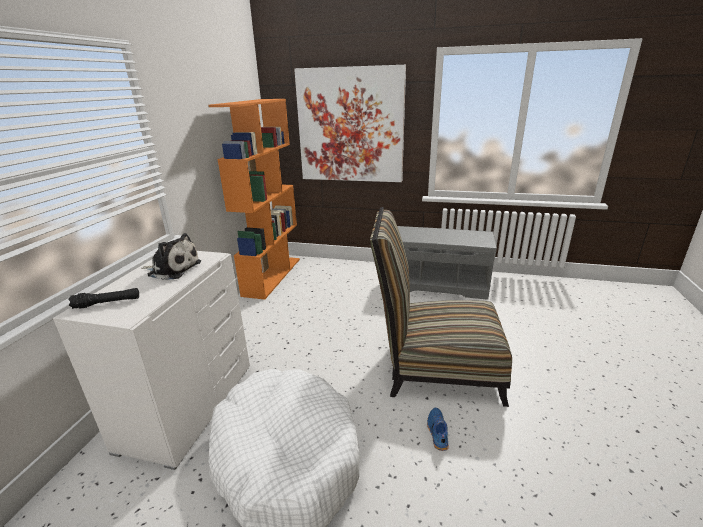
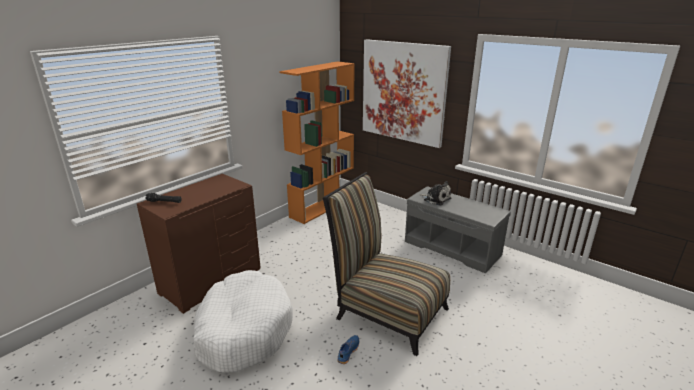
camera: 25 degrees right, 0 degrees up
(172, 269) = (211, 188): plush toy -> plush toy (436, 199)
(187, 405) = (210, 280): white dresser -> brown dresser

